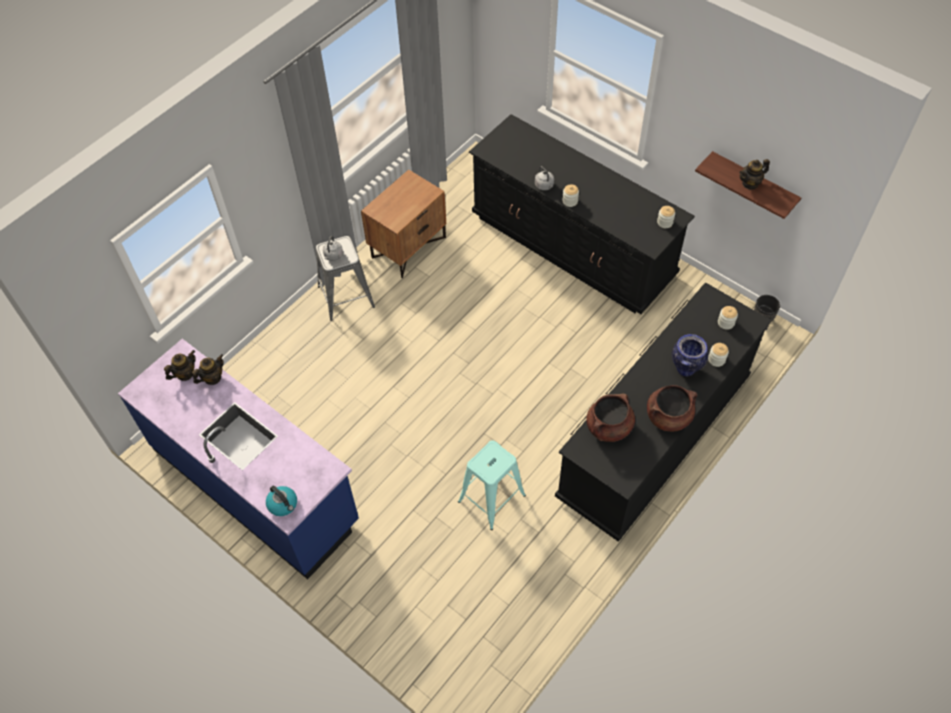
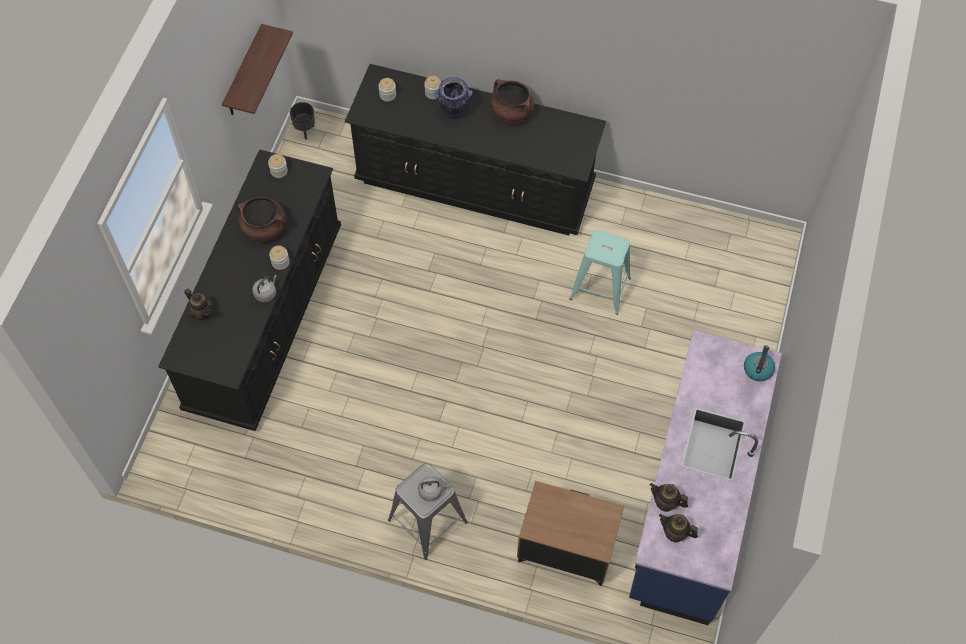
camera: 115 degrees left, 5 degrees up
(408, 247) = (328, 485): brown nightstand -> brown nightstand (565, 550)
(608, 427) = (544, 152): brown cooking pot -> brown cooking pot (265, 228)
(750, 183) = (257, 64): teapot -> teapot (202, 312)

